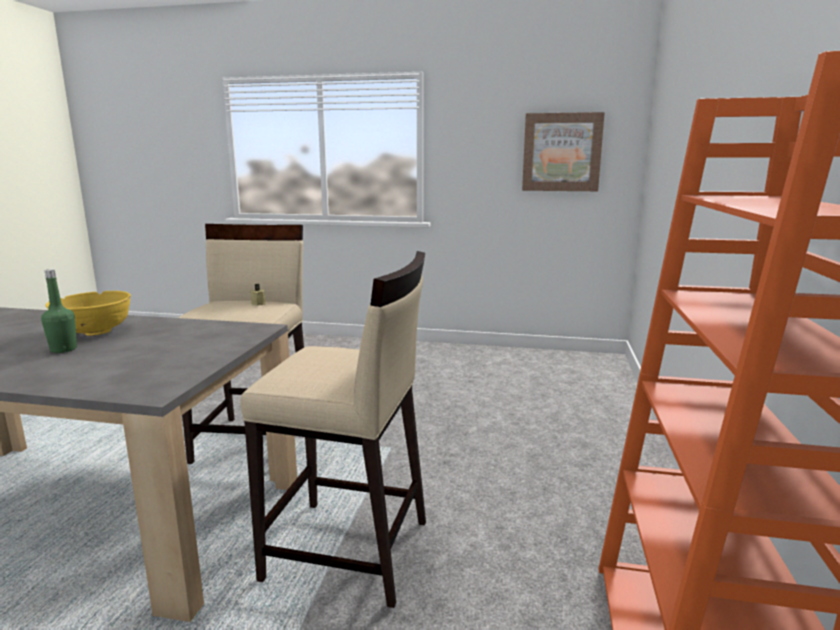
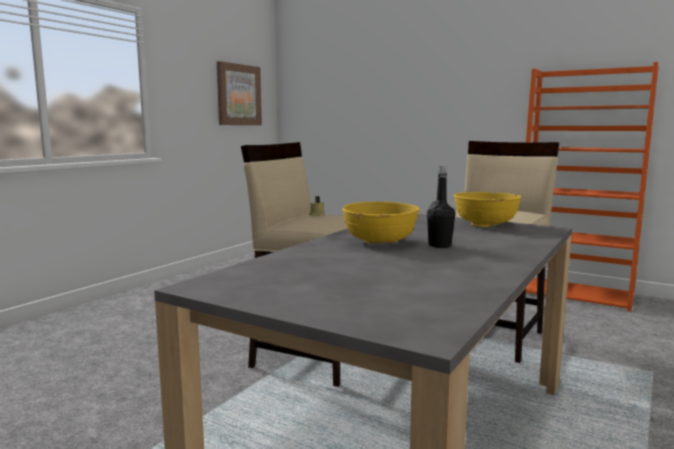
camera: 70 degrees left, 5 degrees down
(63, 349) = (439, 245): green bottle -> black bottle
(188, 361) = (485, 224): none -> yellow bowl

